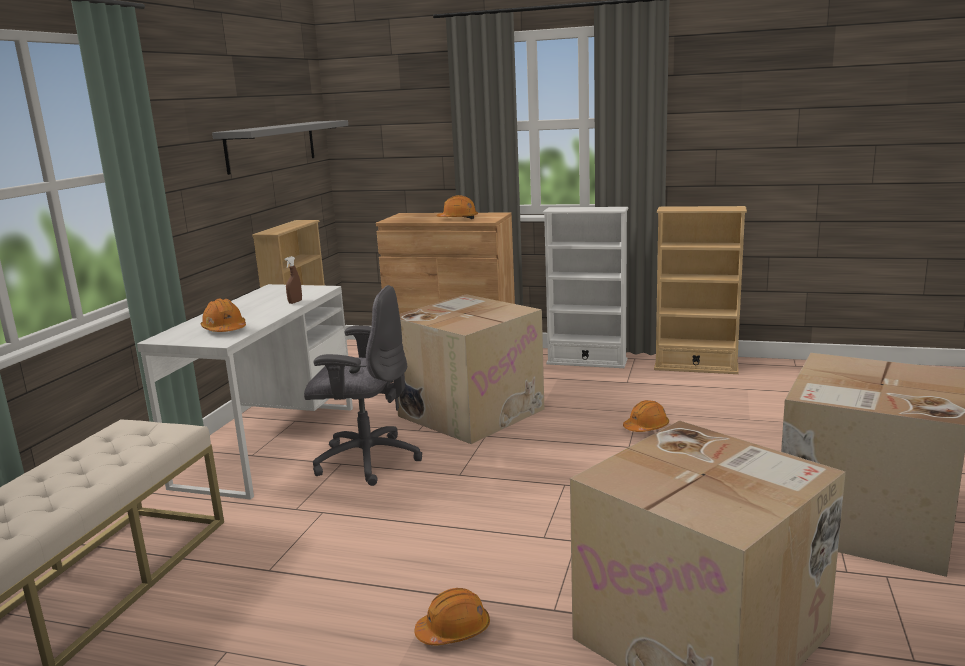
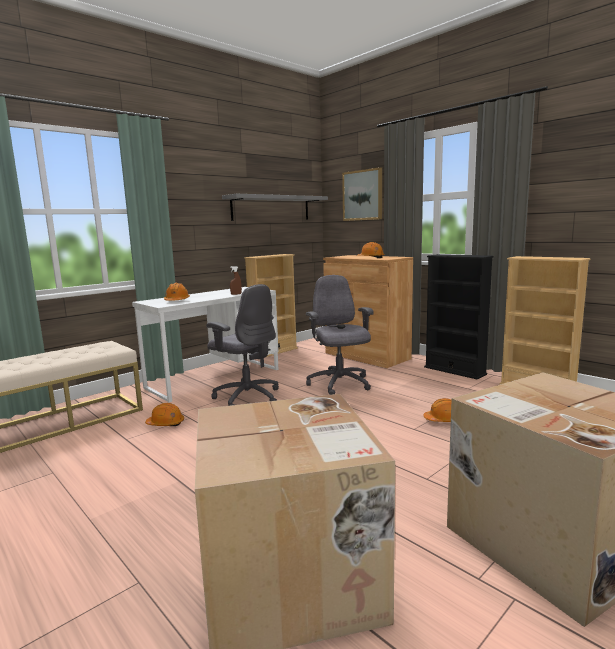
camera: 30 degrees right, 5 degrees down
(406, 119) = (362, 195): none -> picture
(454, 630) = (156, 505): orange hard hat -> orange hard hat (165, 424)
(471, 411) = (339, 384): cardboard box -> grey office chair
(587, 362) = (454, 371): white bookcase -> black bookcase

